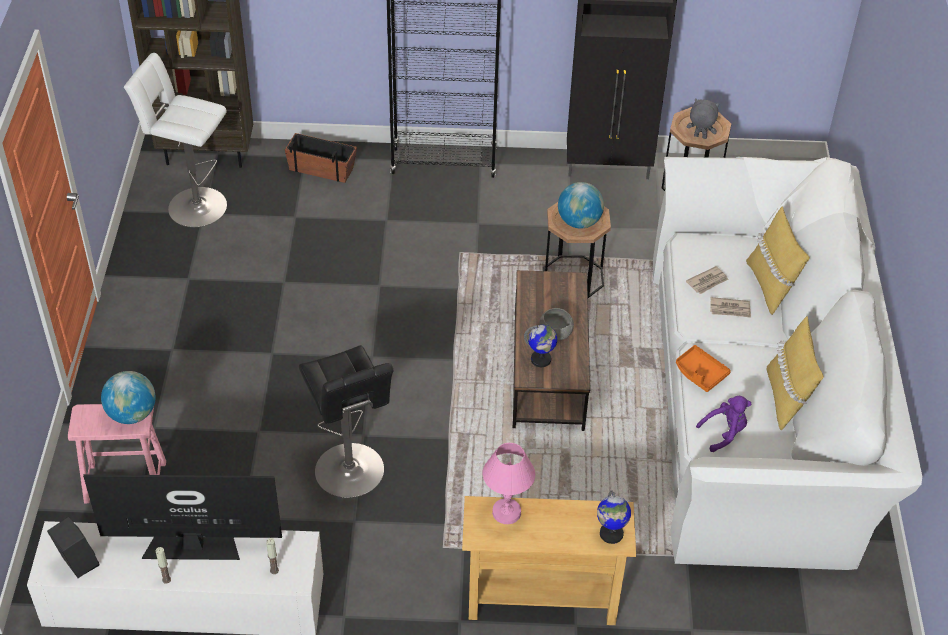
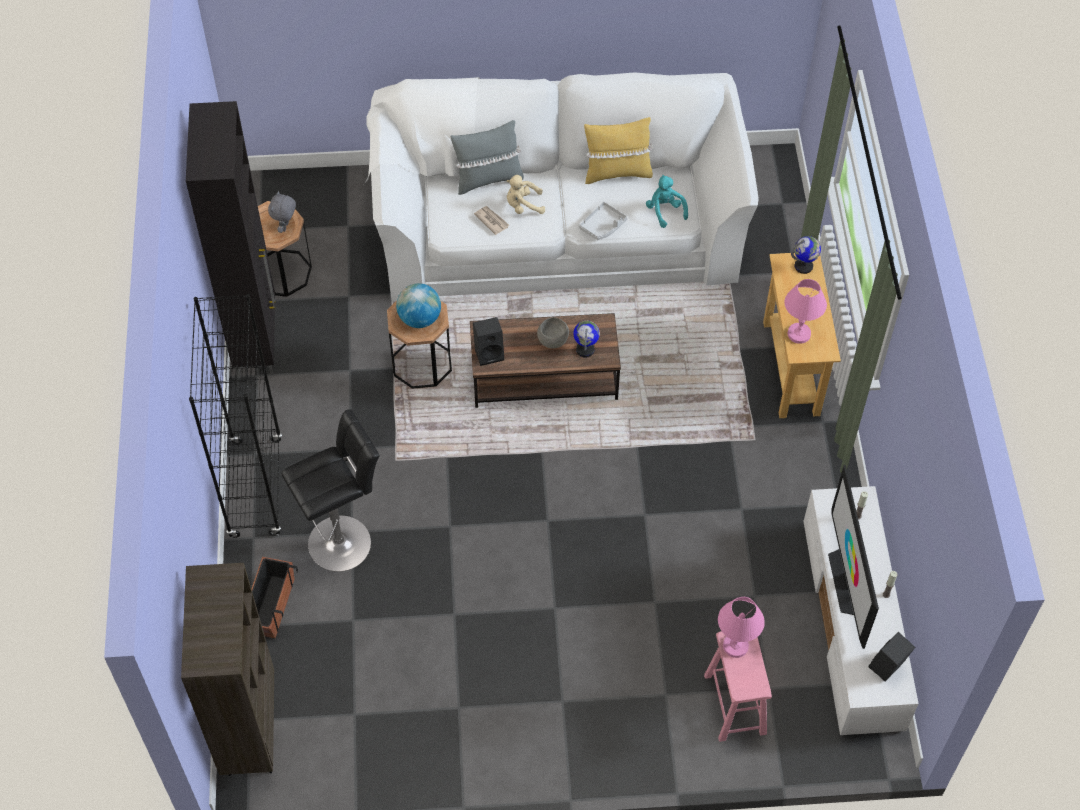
camera: 95 degrees left, 10 degrees up
(132, 414) = (735, 645): globe -> pink table lamp
(193, 206) = (342, 727): white stool -> none
(351, 474) = (691, 517): black stool -> black stool (344, 541)
(544, 284) = (489, 353): none -> black speaker
(700, 373) = (603, 226): orange tray -> grey tray
(724, 433) = (665, 211): purple plush toy -> turquoise plush toy
(730, 309) = (523, 205): newspaper -> beige plush toy
(770, 286) = (488, 179): yellow pillow -> grey pillow

